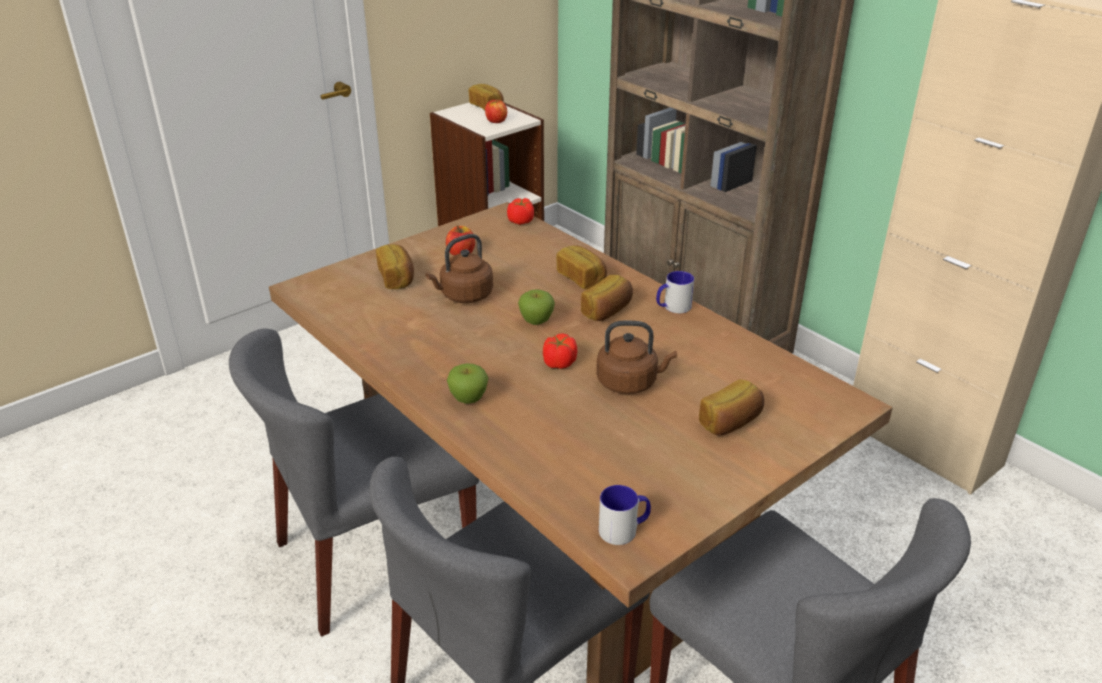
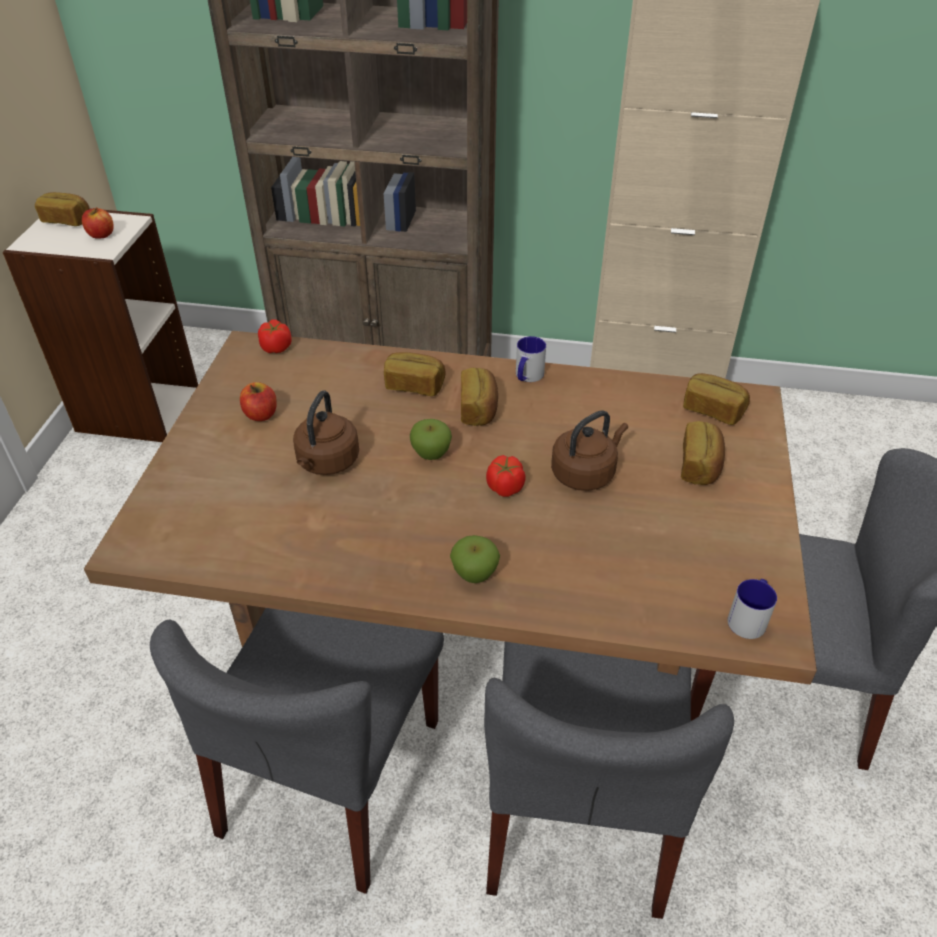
camera: 40 degrees left, 10 degrees up
(397, 278) = (228, 478): bread -> bread (713, 409)

